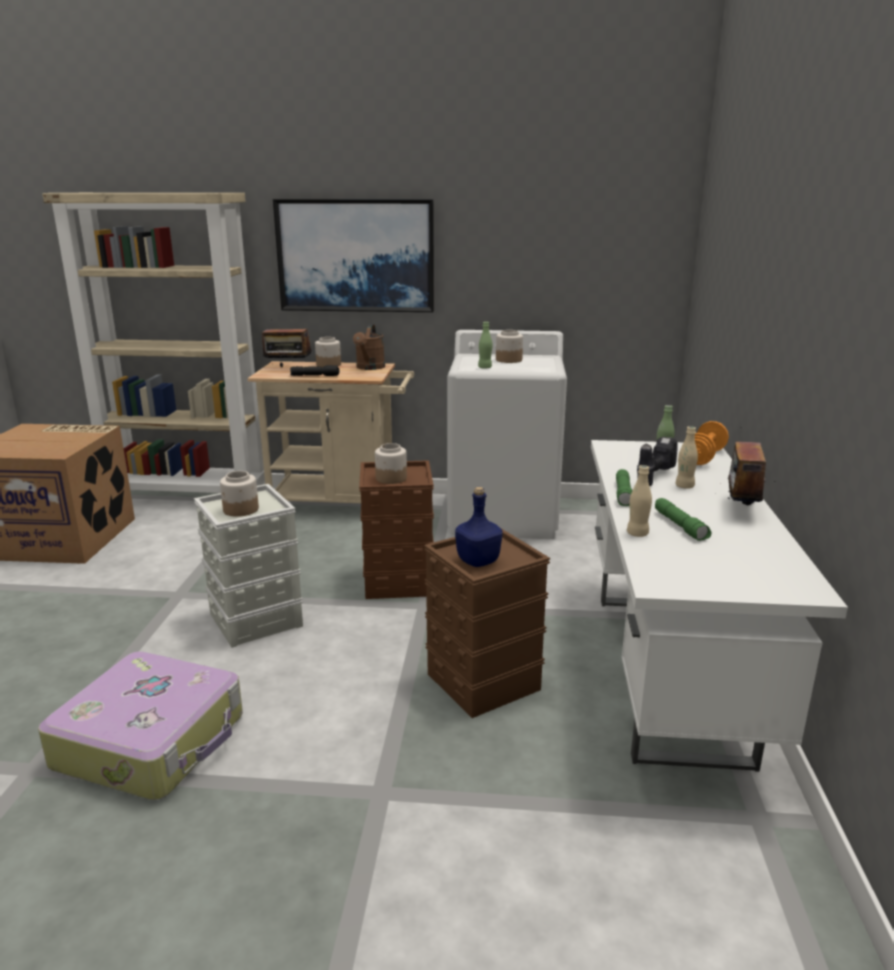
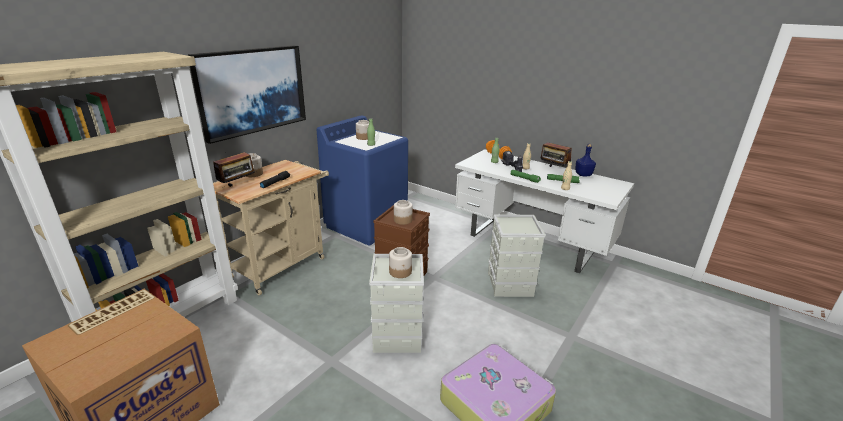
camera: 60 degrees left, 5 degrees up
(369, 368) = (284, 167): brown watering can -> none
(477, 561) = (521, 229): blue bottle -> blue bottle (583, 175)
(483, 683) = (510, 285): brown storage box -> grey storage box
(504, 516) = (367, 225): white washing machine -> blue washing machine

